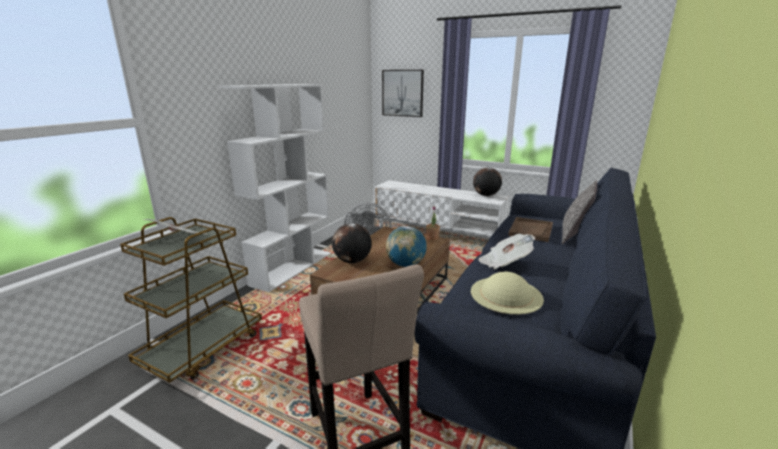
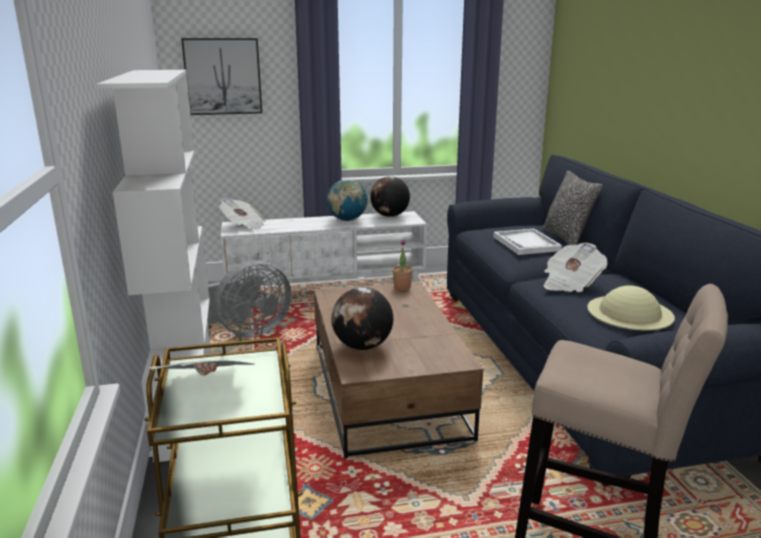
camera: 40 degrees left, 0 degrees up
(394, 184) = (243, 226): none -> newspaper
(405, 264) = (431, 327): globe -> globe (347, 220)
(531, 231) = (526, 244): brown tray -> white tray

